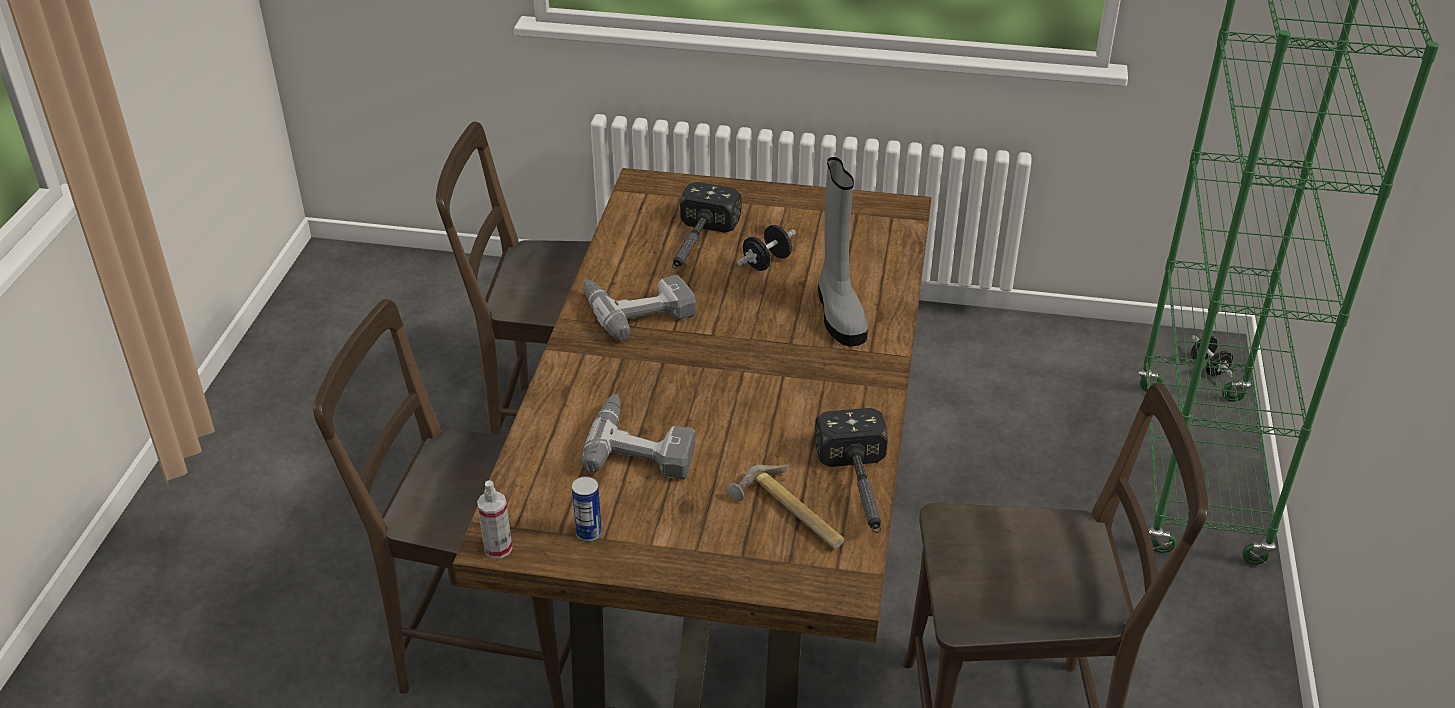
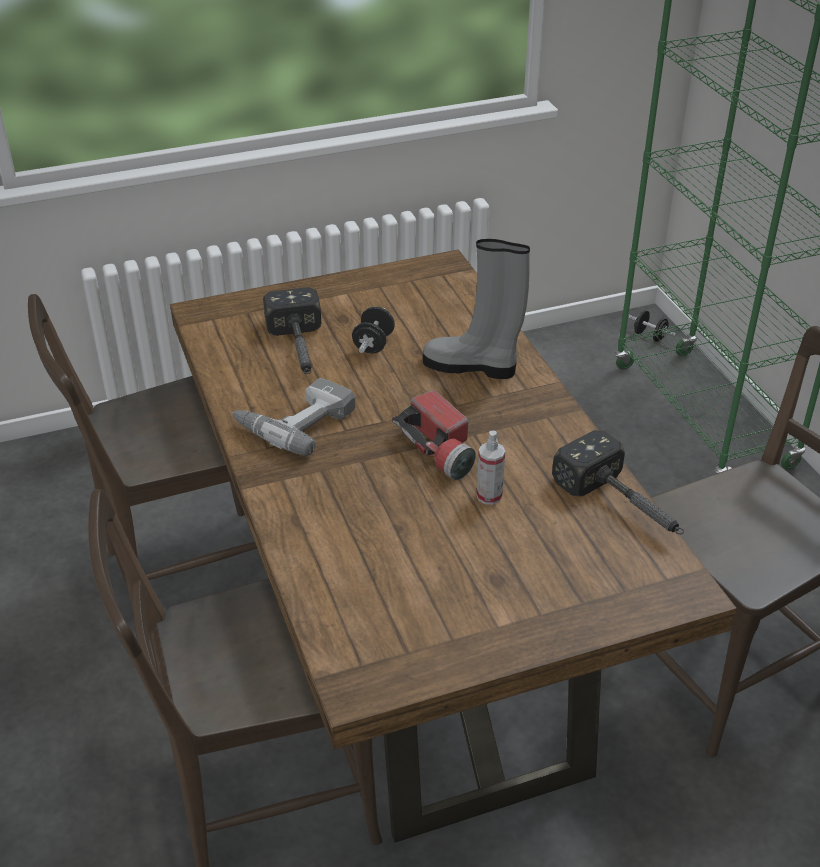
camera: 30 degrees left, 0 degrees up
(498, 548) = (363, 692): spray bottle -> spray bottle (489, 496)
(589, 533) = (434, 641): can -> none
(643, 445) = (410, 541): power drill -> none
(740, 377) = (439, 449): none -> flashlight
(789, 515) = (588, 550): hammer -> none
(839, 313) = (472, 366): grey boot -> grey boot turned 150 degrees clockwise

